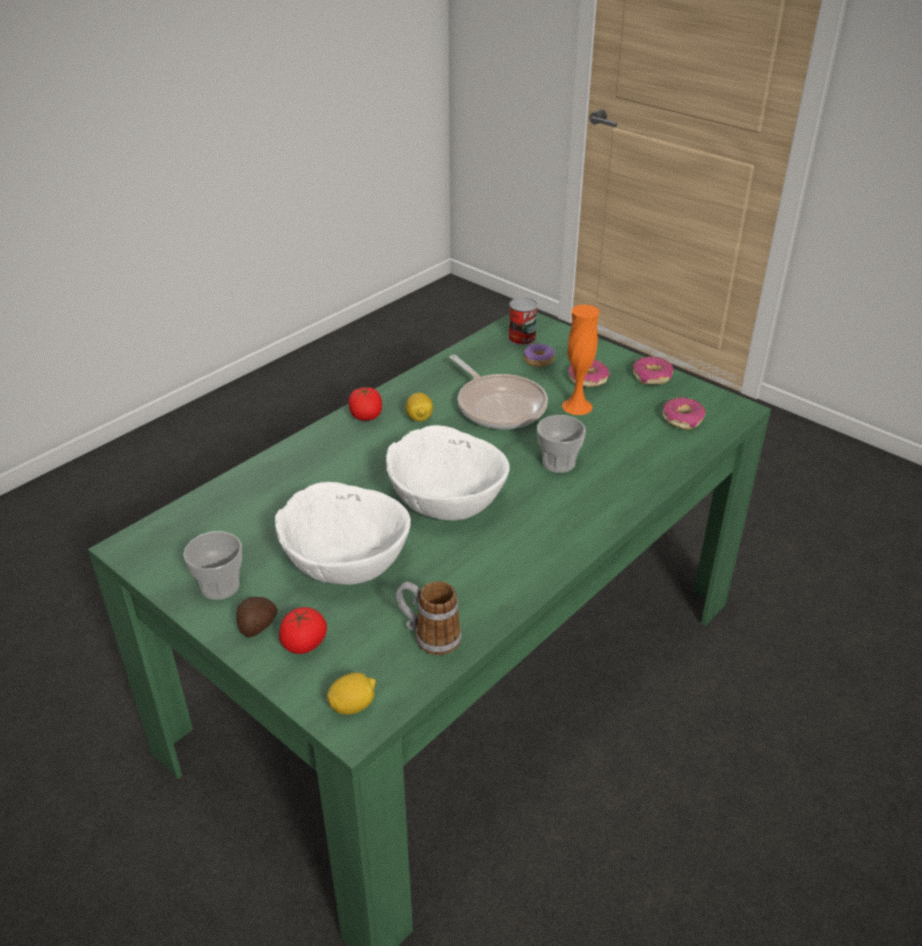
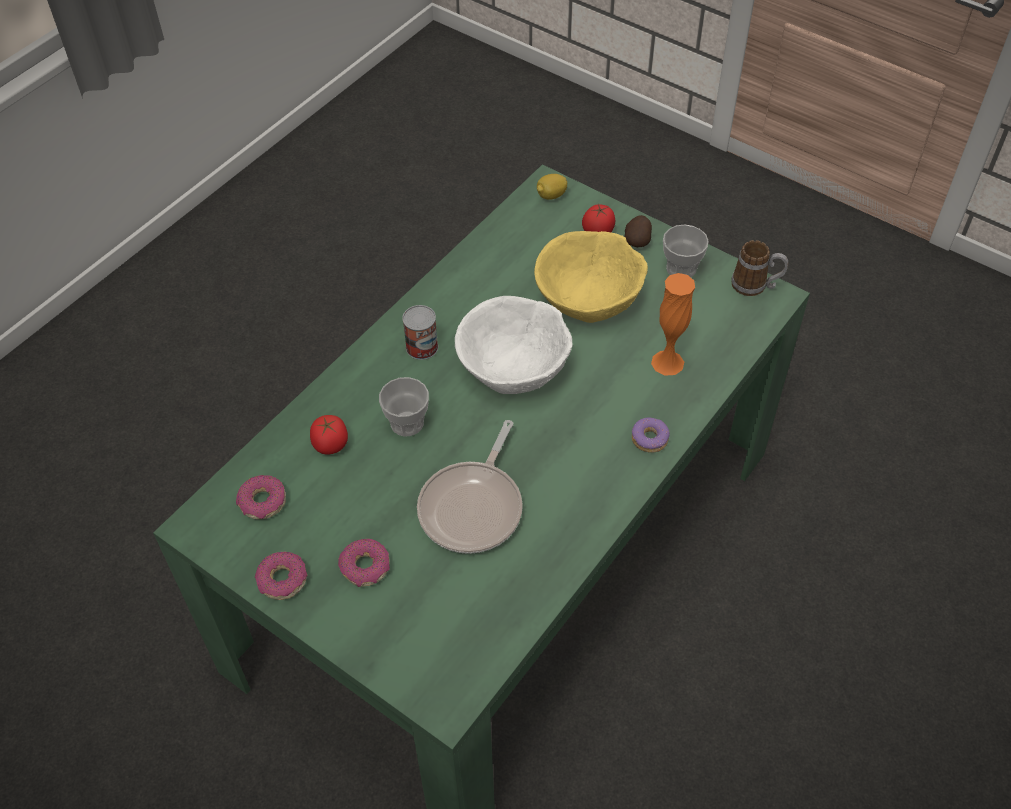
camera: 175 degrees right, 15 degrees up
(346, 560) = (588, 299): white bowl -> yellow bowl
(366, 416) = (622, 475): tomato -> tomato (330, 444)
(419, 418) = (562, 477): lemon -> none
(429, 636) = (508, 243): mug -> mug (756, 286)
(498, 405) = (473, 507): frying pan -> frying pan turned 120 degrees counterclockwise
(522, 338) = (450, 654): can -> can (422, 347)
(538, 360) = (427, 602): donut -> donut (650, 439)
(577, 406) = (382, 514): orange vase -> orange vase (667, 362)

